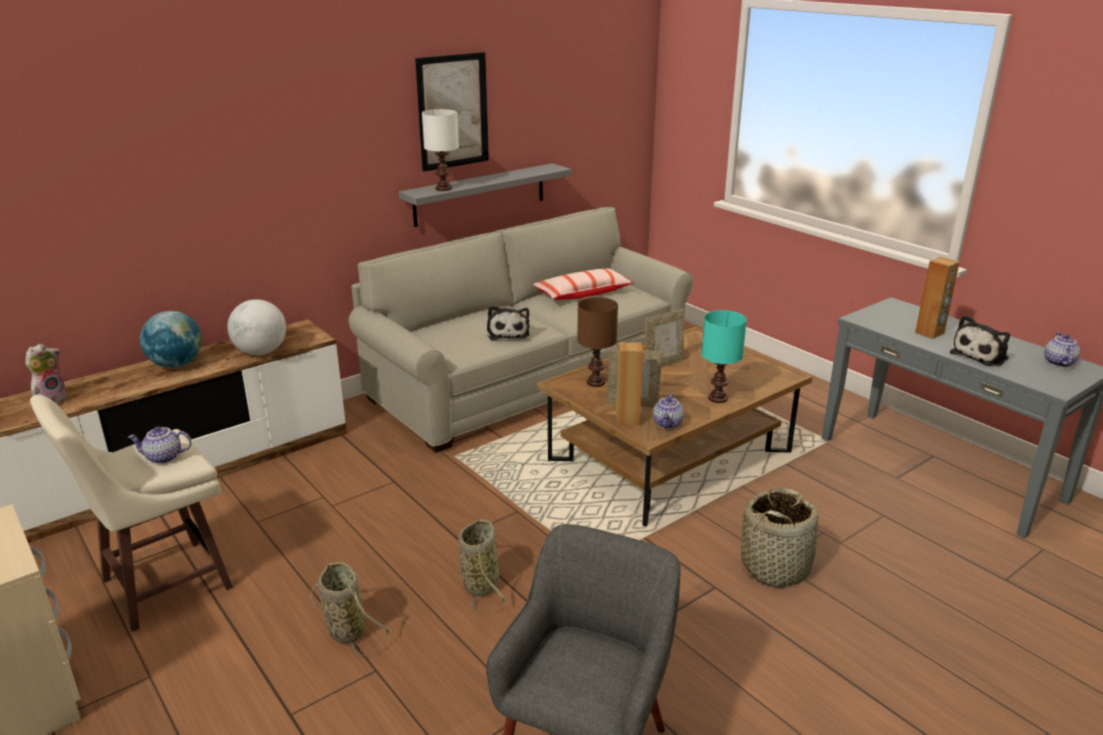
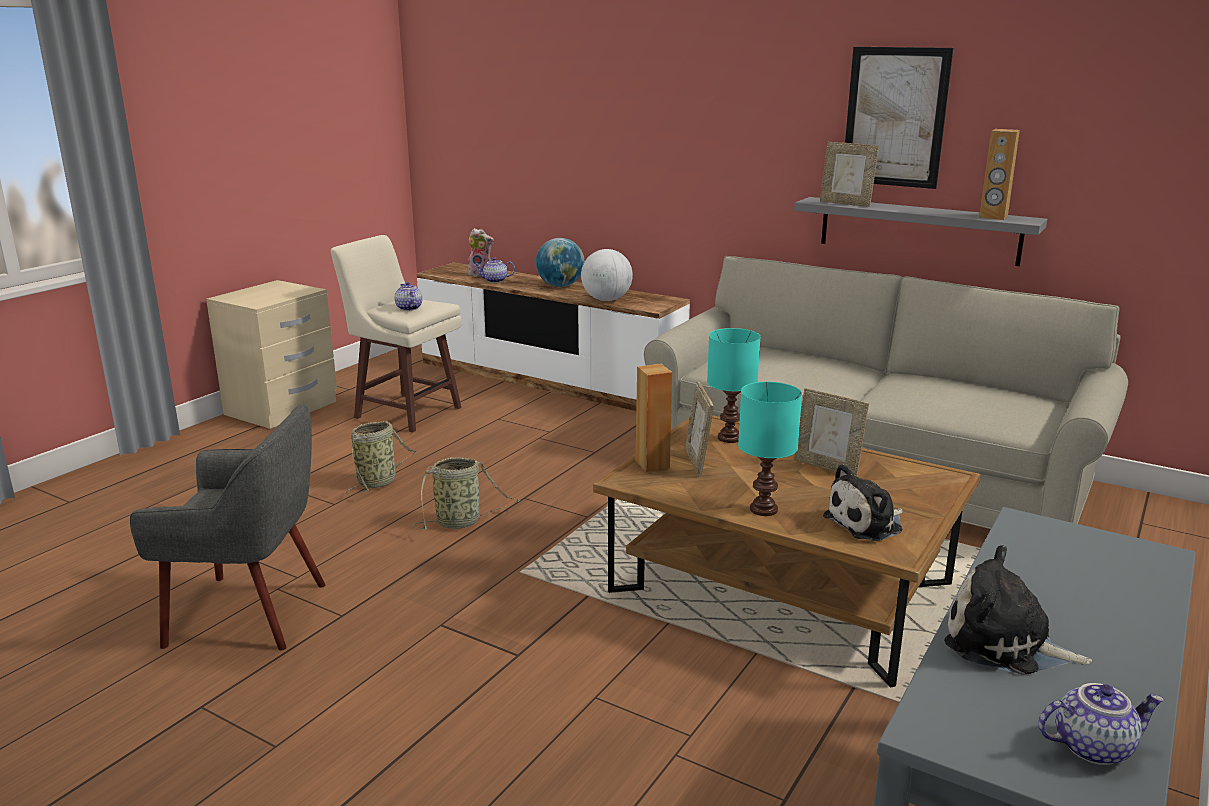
camera: 70 degrees right, 5 degrees down
(443, 188) = (846, 203): white table lamp -> picture frame
(508, 333) = (792, 378): plush toy -> plush toy (867, 523)
(582, 294) = (962, 393): pillow -> none
(595, 382) = (729, 438): brown table lamp -> turquoise table lamp
(668, 424) = (662, 486): teapot -> teapot (495, 281)
(776, 567) = (582, 698): basket -> none
(930, 333) = (1050, 589): brown speaker -> brown speaker (993, 217)

